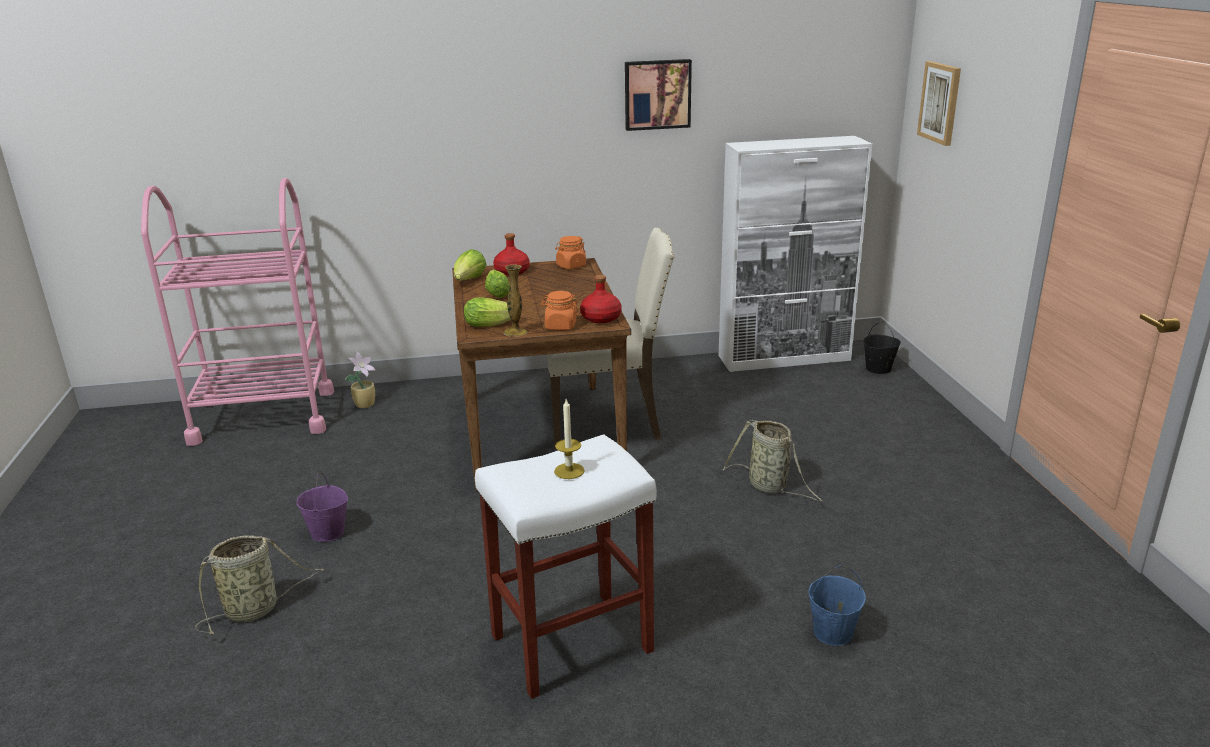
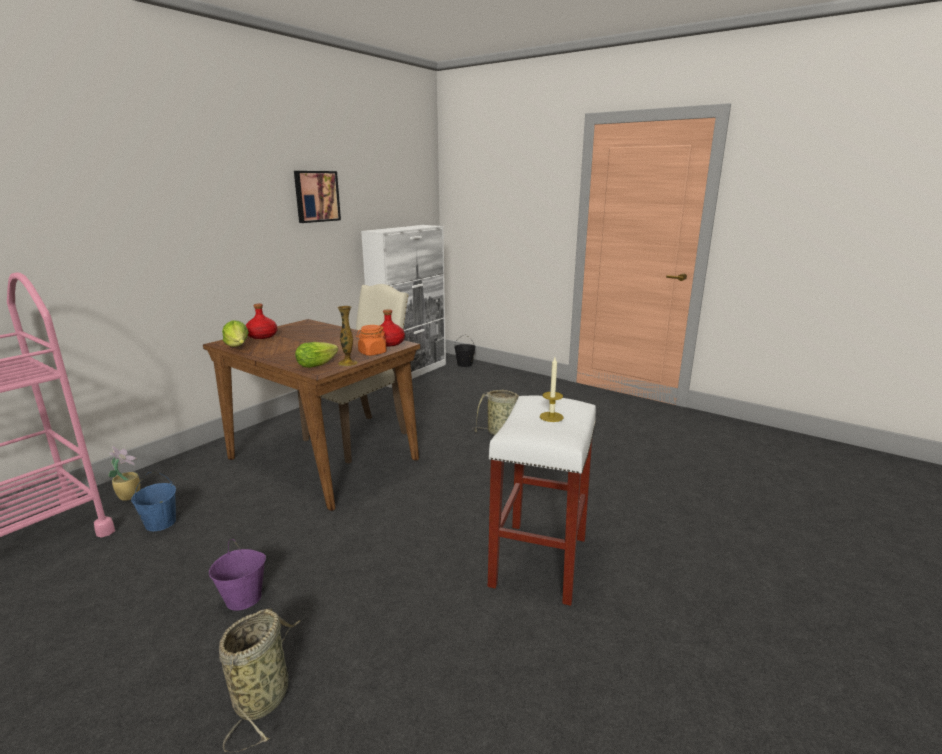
camera: 45 degrees left, 5 degrees down
(497, 293) = (280, 348): lettuce -> none
(571, 266) = (301, 325): orange jar -> none
(832, 632) = (637, 483): blue bucket -> blue bucket (160, 523)
(940, 102) = (474, 199): picture -> none

